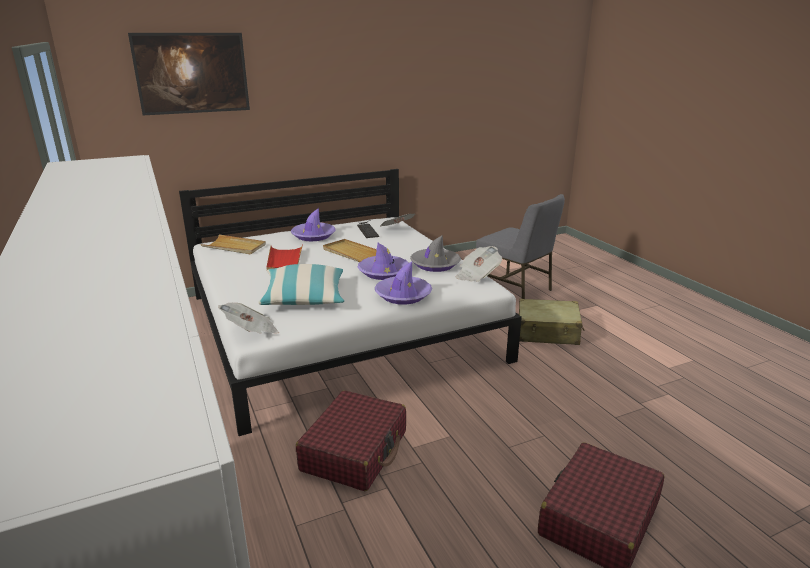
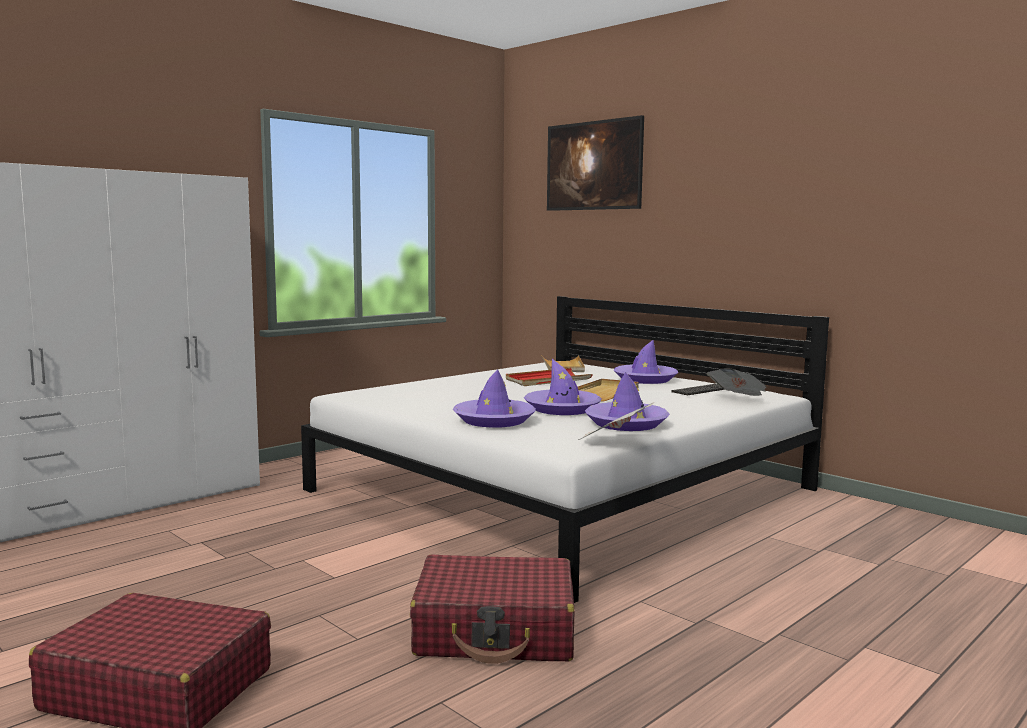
camera: 70 degrees right, 15 degrees down
(251, 331) = (354, 392): newspaper -> none
(304, 297) = (452, 395): pillow -> none
(355, 451) = (289, 535): red suitcase -> red suitcase (495, 631)
(435, 264) = (626, 424): grey hat -> purple hat
(515, 289) = (873, 581): grey chair -> none
(547, 332) = (717, 623): beige suitcase -> none

